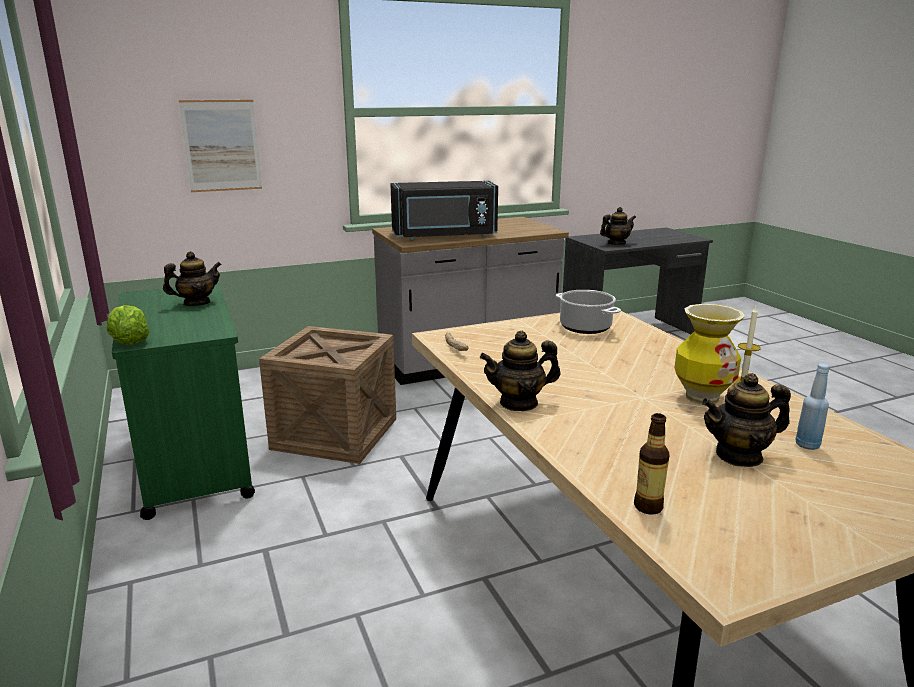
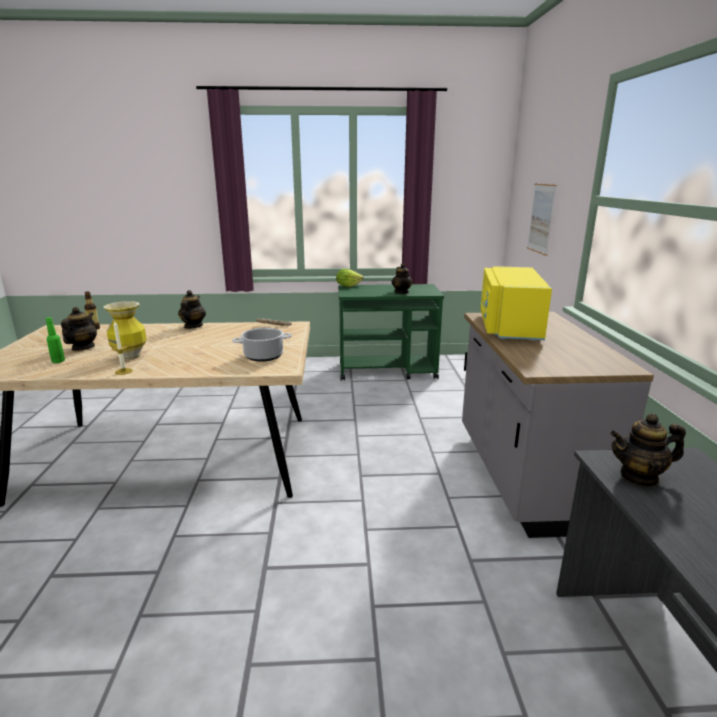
camera: 110 degrees right, 0 degrees up
(335, 434) = (398, 404): crate -> none
(444, 236) = (508, 326): black microwave -> yellow microwave
(616, 243) = (639, 476): teapot -> teapot turned 90 degrees clockwise
(807, 445) = (58, 361): blue bottle -> green bottle

